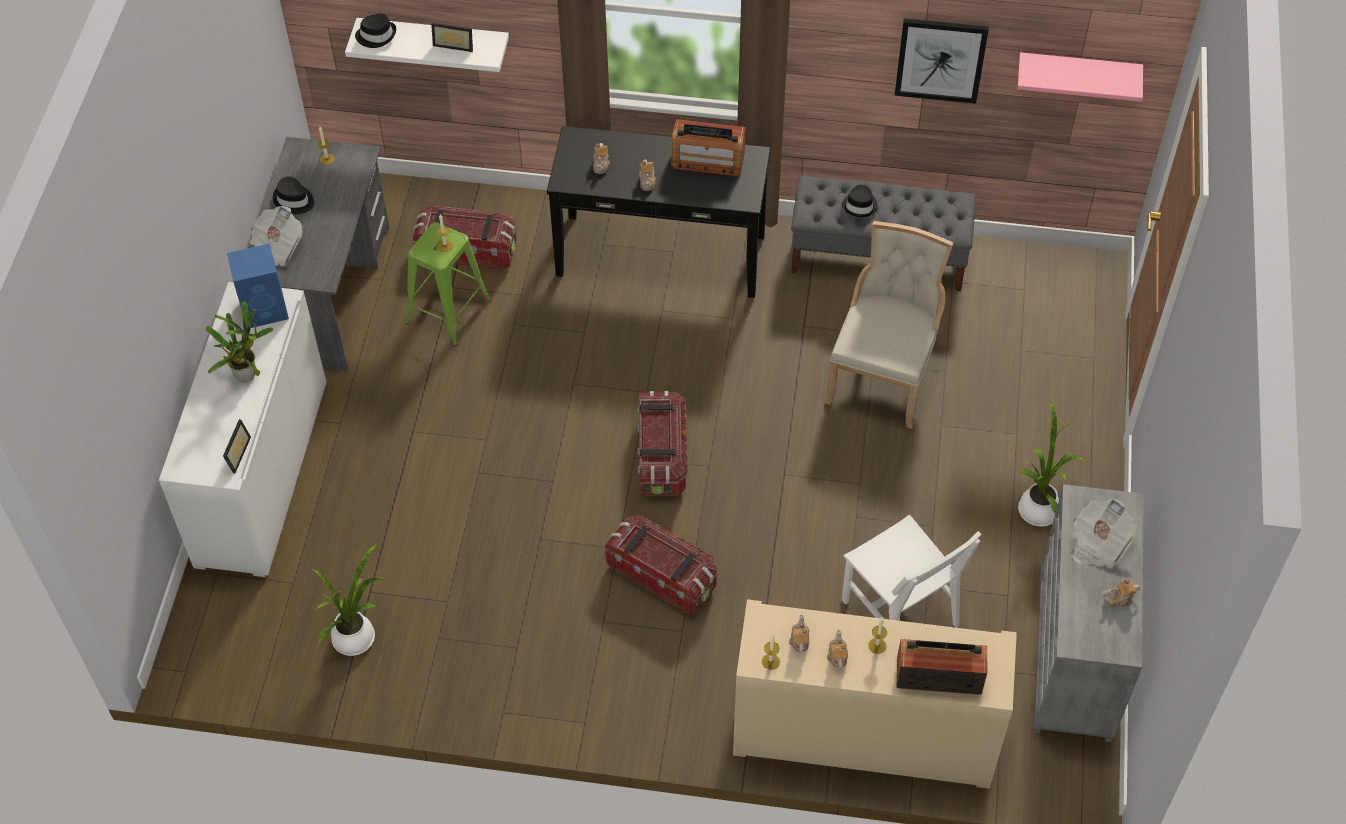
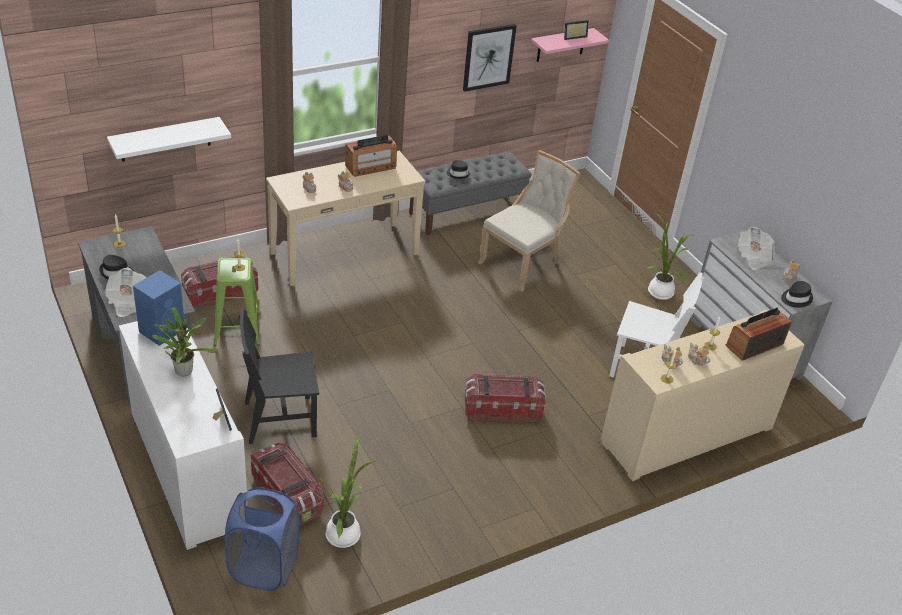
camera: 40 degrees left, 15 degrees down
(249, 630) = (263, 567): none -> blue laundry basket
(376, 35) = (130, 141): black hat -> black hat (795, 298)
(401, 458) = (280, 419): none -> black chair
(454, 44) = (189, 131): picture frame -> picture frame (573, 36)
(661, 254) = (344, 253): black console table -> beige console table
(661, 456) = (442, 350): storage box -> storage box (287, 496)
(883, 375) = (523, 263): beige chair -> beige chair turned 60 degrees clockwise

